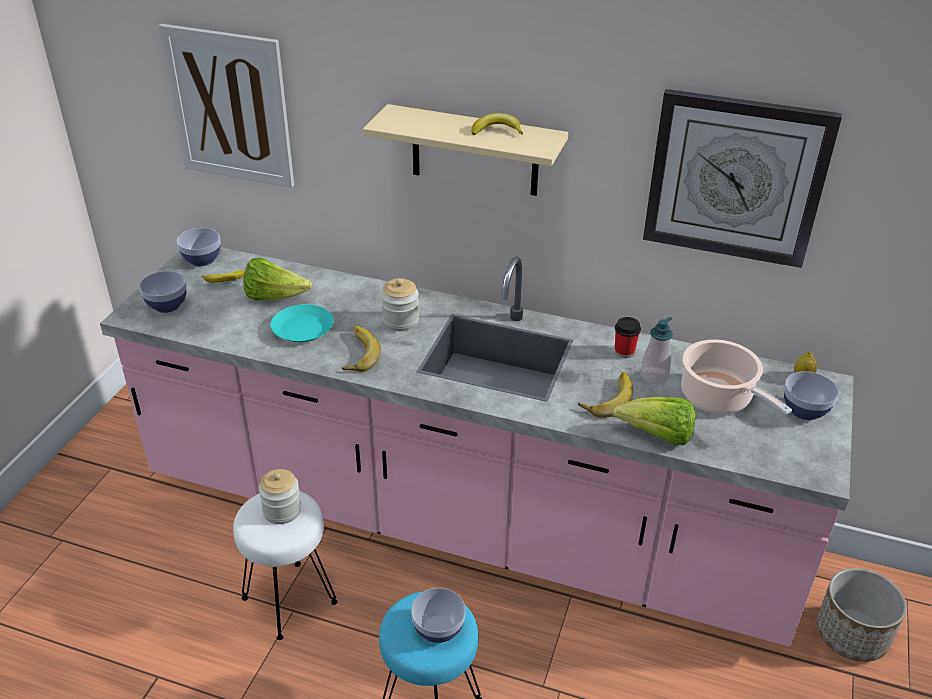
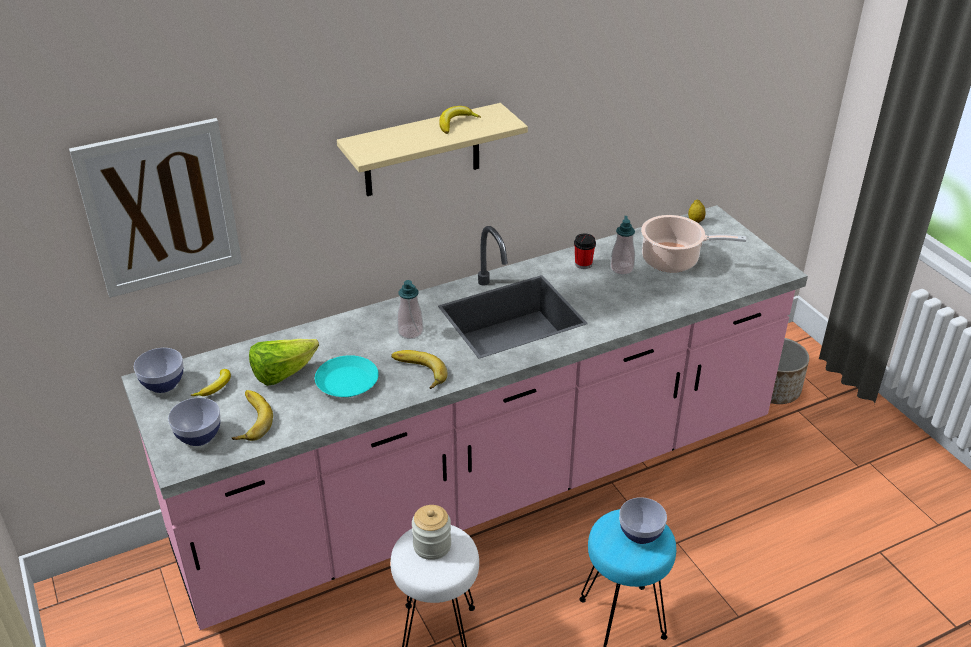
camera: 45 degrees left, 0 degrees up
(400, 321) = (410, 332): jar -> soap dispenser
(606, 397) = (616, 299): banana -> banana (248, 420)
(657, 436) = (676, 303): lettuce -> none
(736, 178) = (626, 90): wall clock -> none
(804, 410) = (723, 240): bowl -> none

